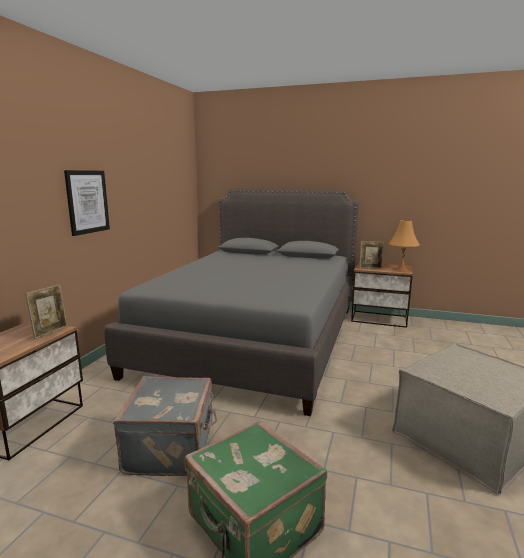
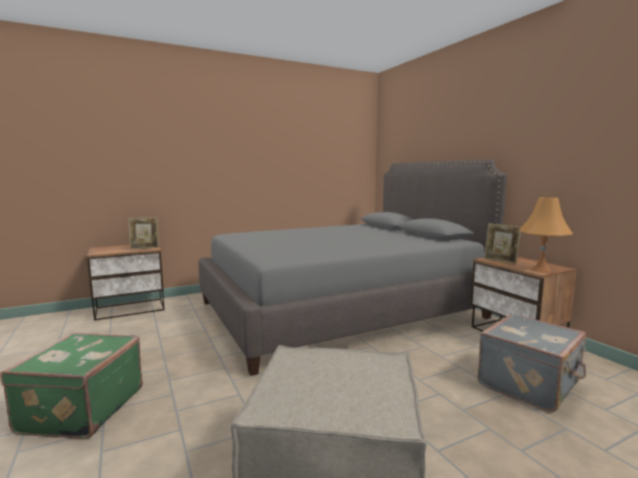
camera: 45 degrees right, 5 degrees down
(87, 202) = (224, 166): picture -> none
(172, 447) = (147, 349): grey suitcase -> grey suitcase (530, 384)

